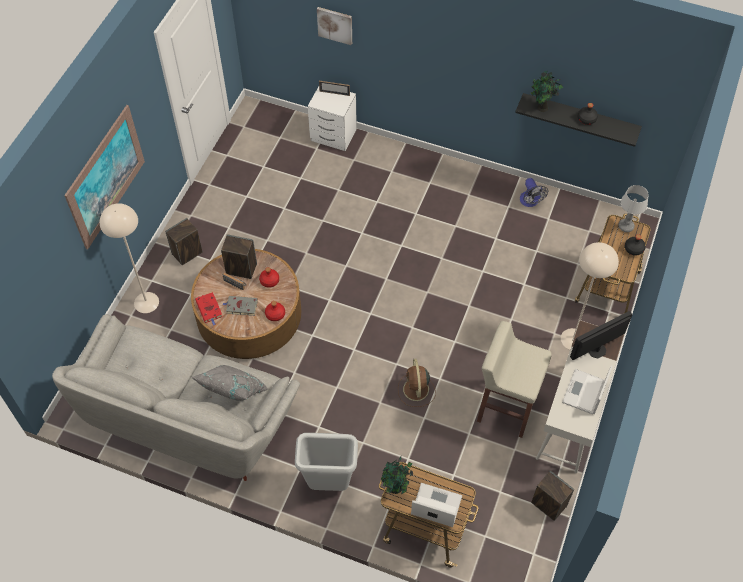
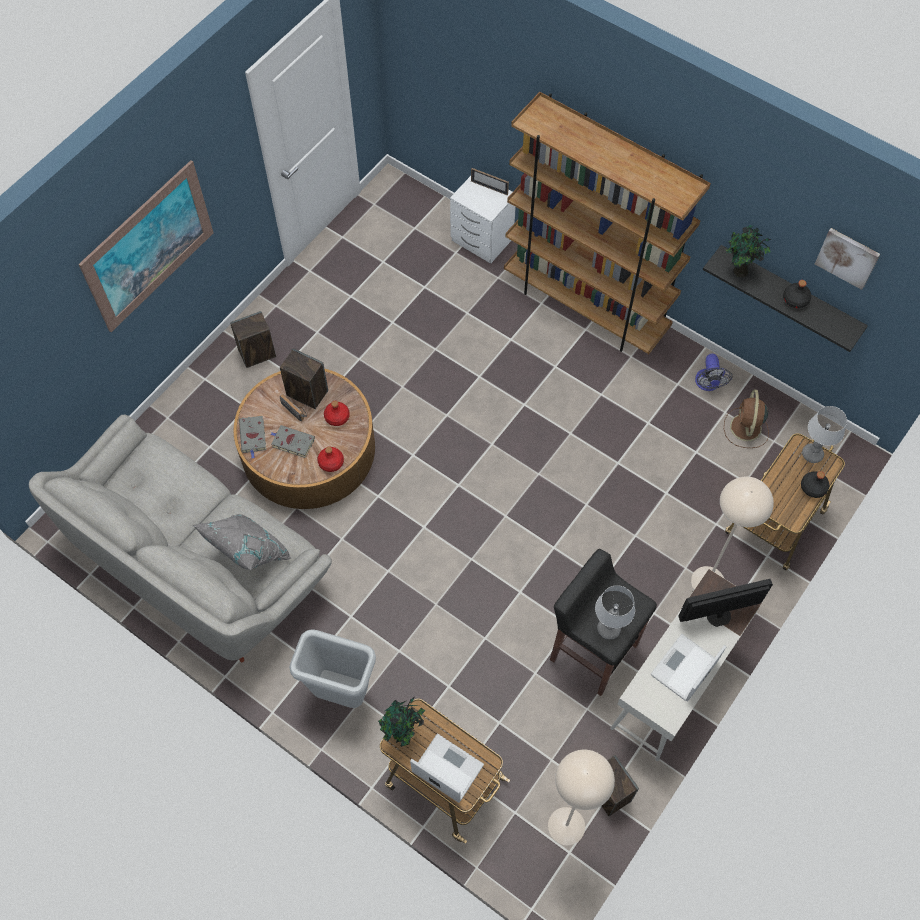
camera: 15 degrees right, 5 degrees up
(146, 302) = (190, 405): beige floor lamp -> beige floor lamp (566, 826)
(209, 309) = (253, 437): red book -> grey book
(335, 25) = (498, 102): picture -> picture (847, 257)
(416, 390) = (485, 600): brown fan -> brown fan (745, 429)
(425, 166) = (585, 306): none -> brown bookcase
(506, 408) = (592, 651): beige stool -> black stool
(523, 377) = (609, 629): none -> table lamp

